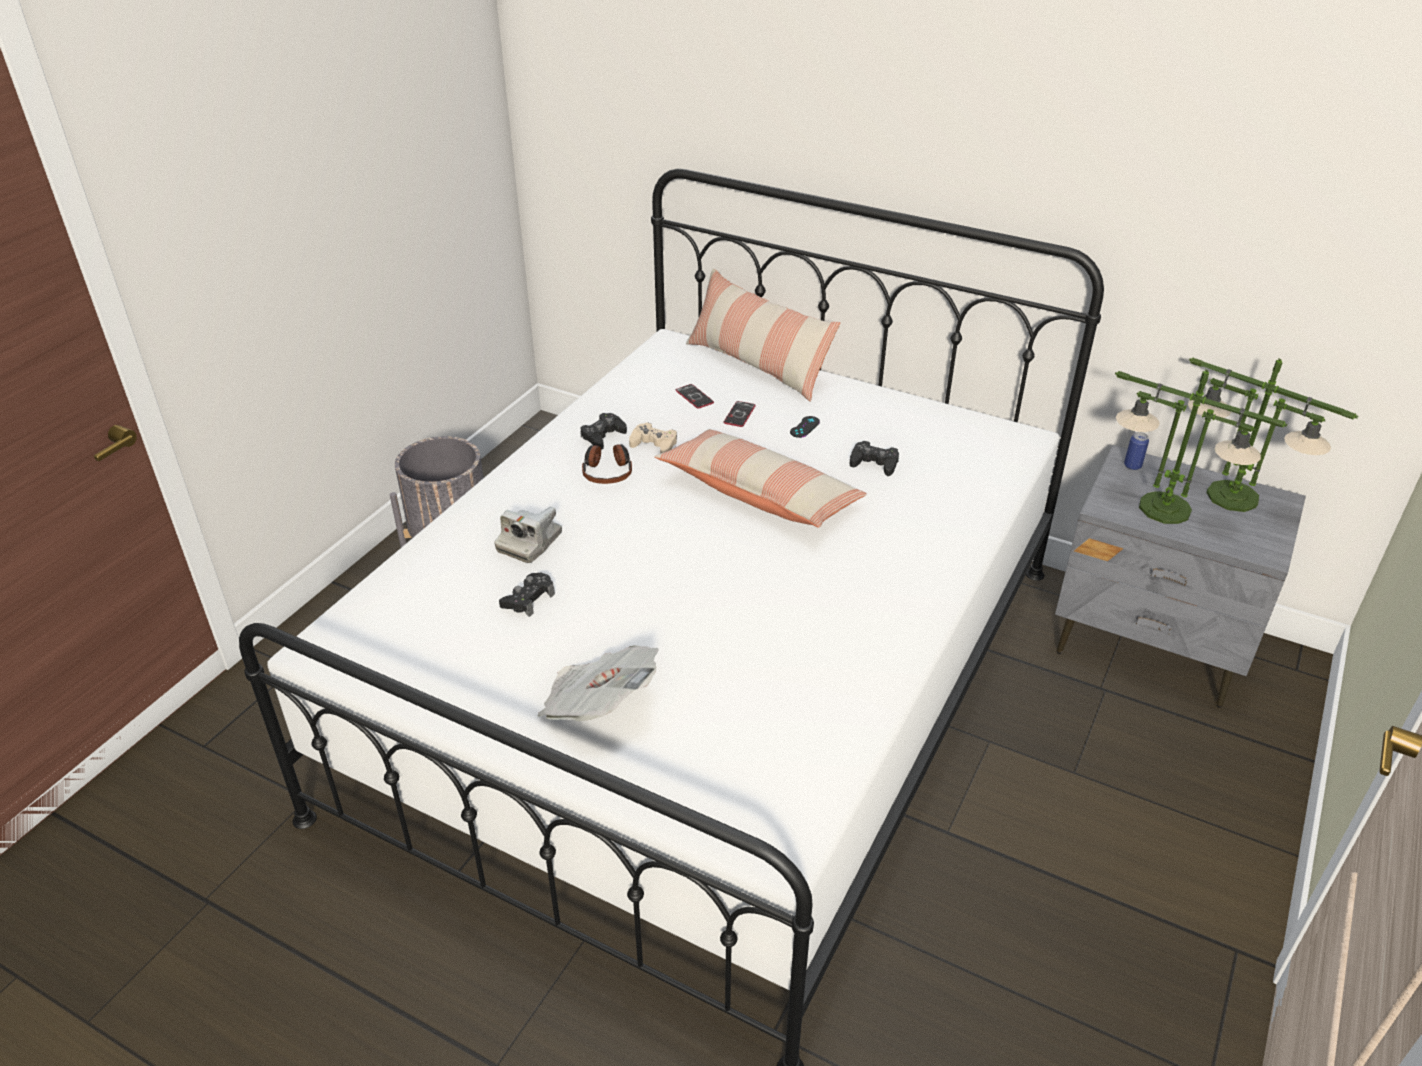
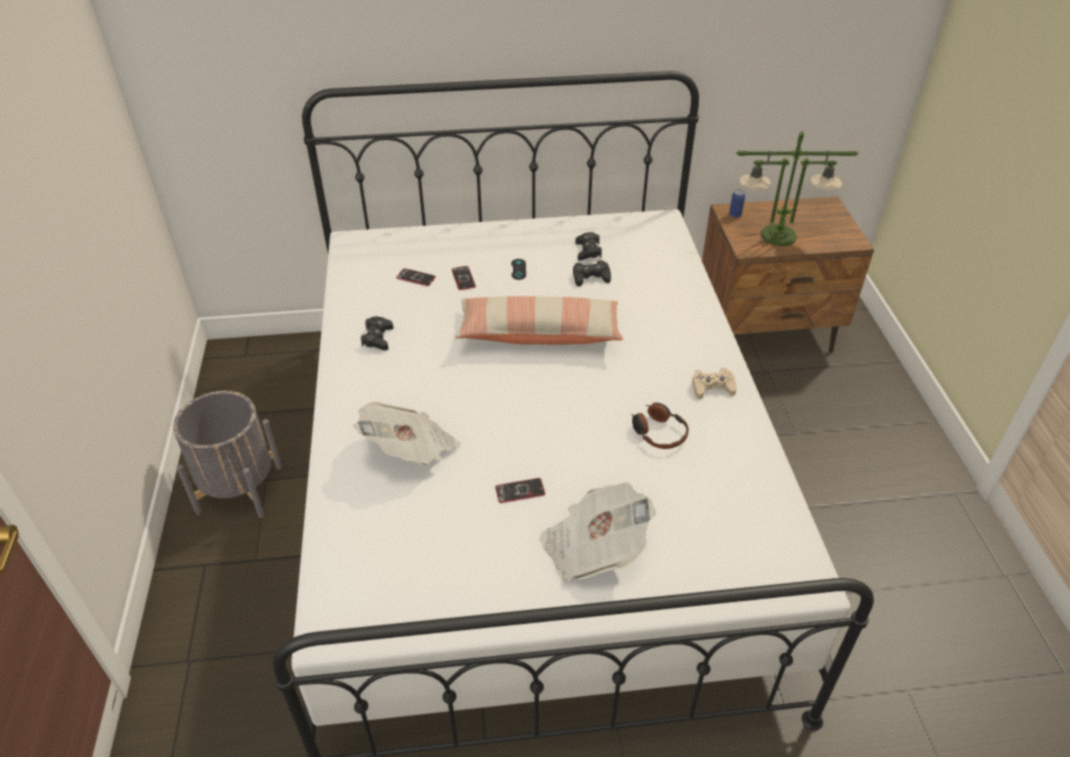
camera: 35 degrees left, 5 degrees up
(528, 599) = (457, 496): black game controller -> black game controller (588, 251)
(530, 543) = (411, 450): camera -> newspaper
(586, 623) = (520, 491): none -> phone
(607, 471) = (411, 365): headphones -> headphones (658, 432)
(654, 444) = (424, 328): beige game controller -> beige game controller (712, 387)
(757, 365) = (437, 234): pillow -> none
(1150, 645) = (766, 331): grey nightstand -> brown nightstand
(1233, 497) = (805, 212): table lamp -> none

